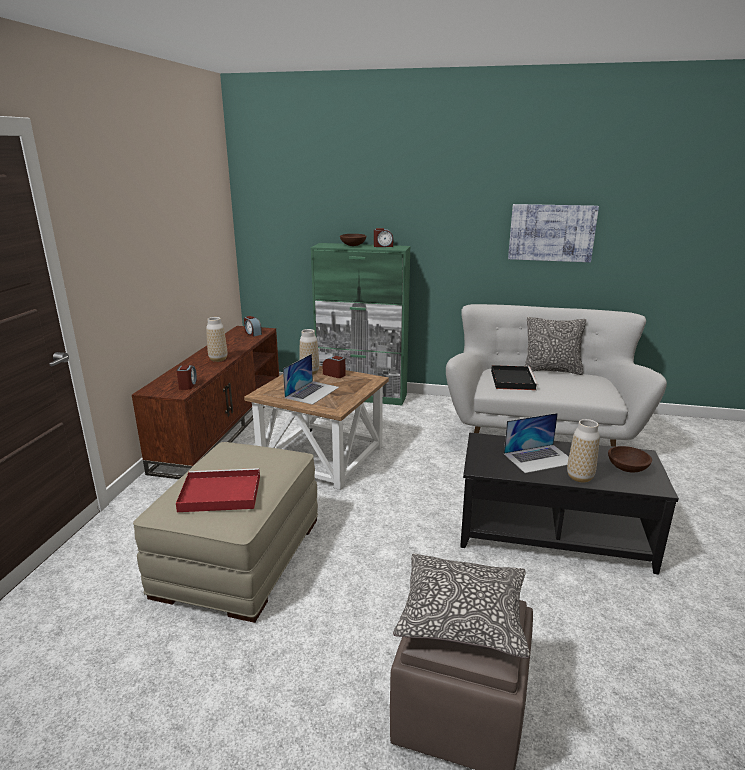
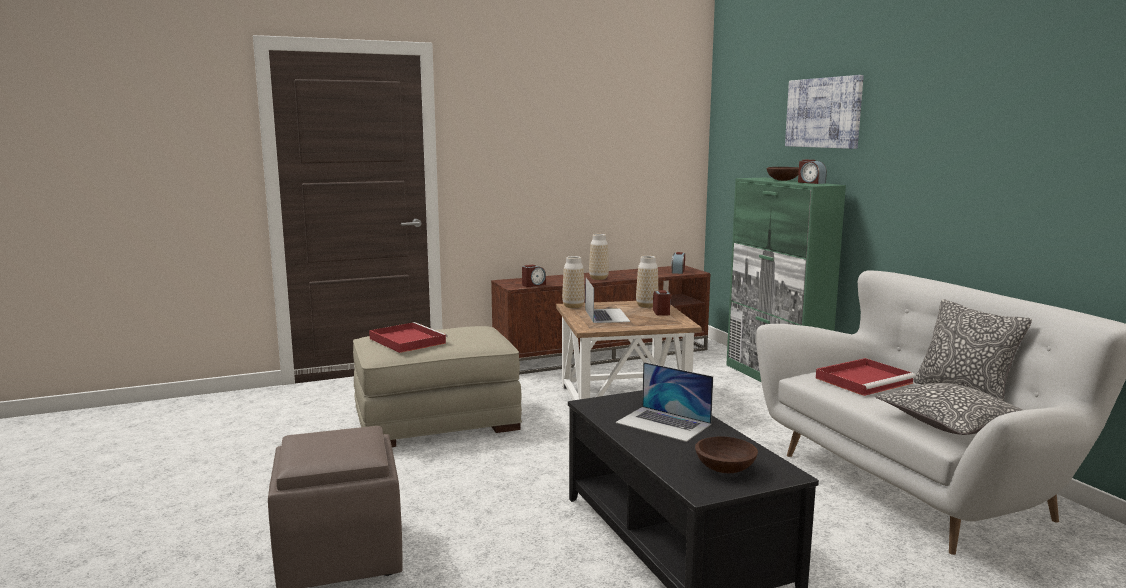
camera: 55 degrees right, 10 degrees down
(312, 392) = (606, 315): laptop -> laptop turned 90 degrees counterclockwise
(462, 616) = (336, 441): pillow -> pillow (952, 423)
(512, 379) = (864, 380): black tray -> red tray
(551, 233) = (1024, 173): picture -> picture (823, 113)
(580, 477) = (652, 448): vase -> vase (573, 306)

